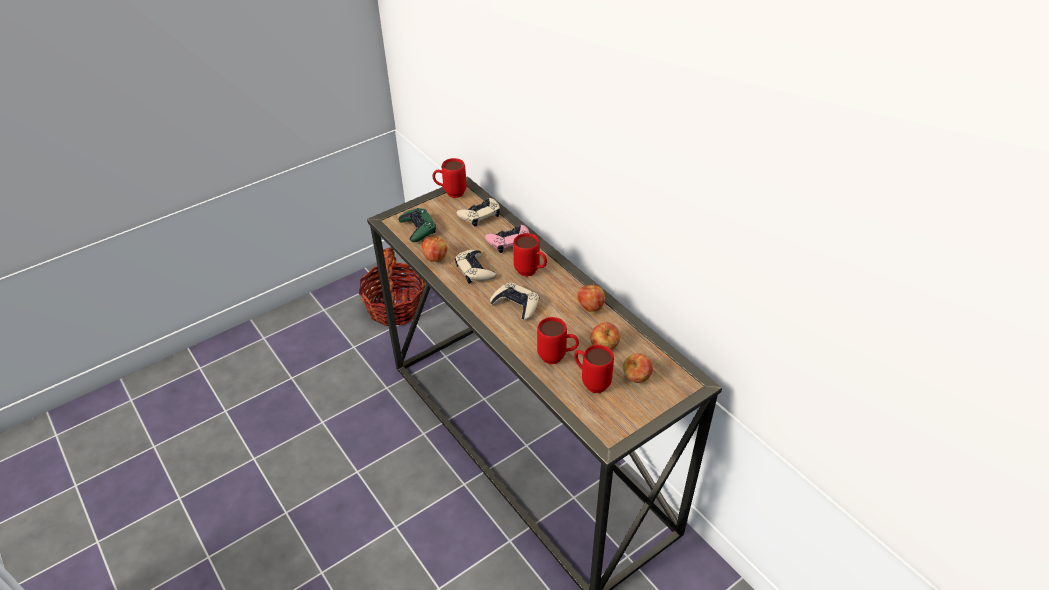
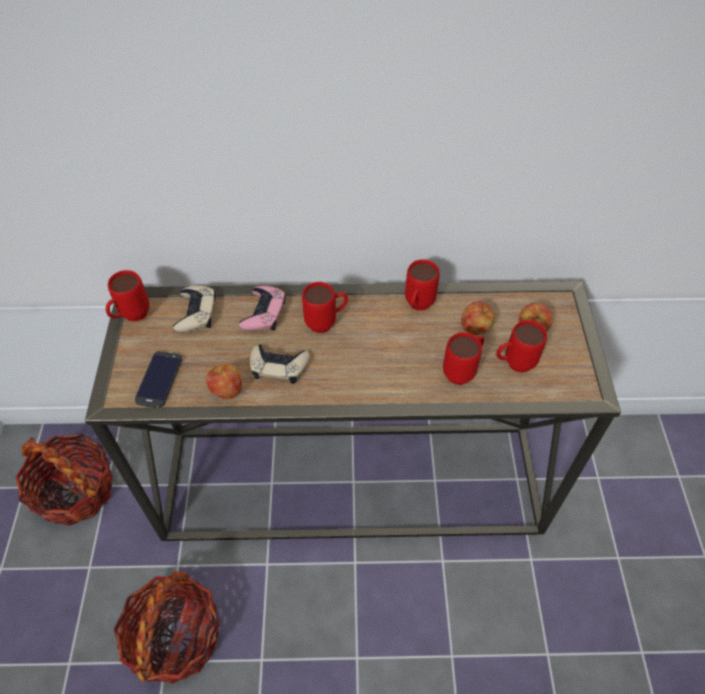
camera: 55 degrees left, 10 degrees up
(341, 417) = (176, 637): none -> basket
(418, 228) = (159, 379): green game controller -> phone
(516, 305) = (362, 361): beige game controller -> none
(590, 307) = (417, 307): apple -> red mug

